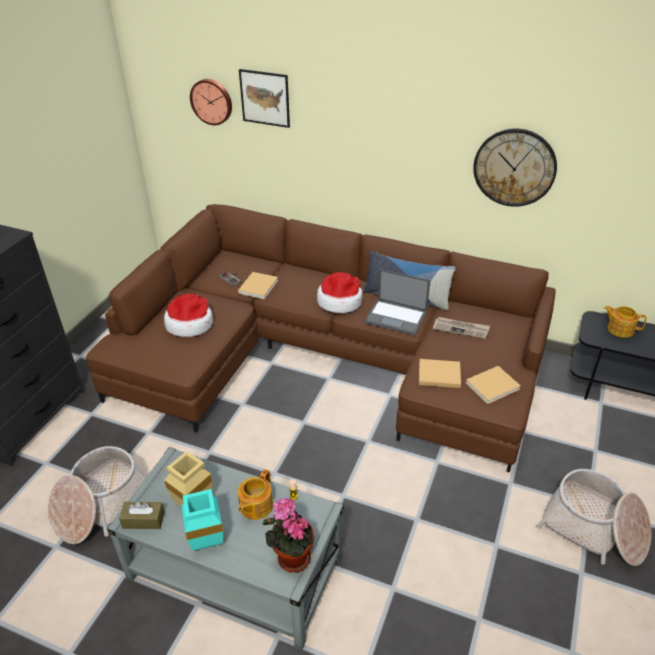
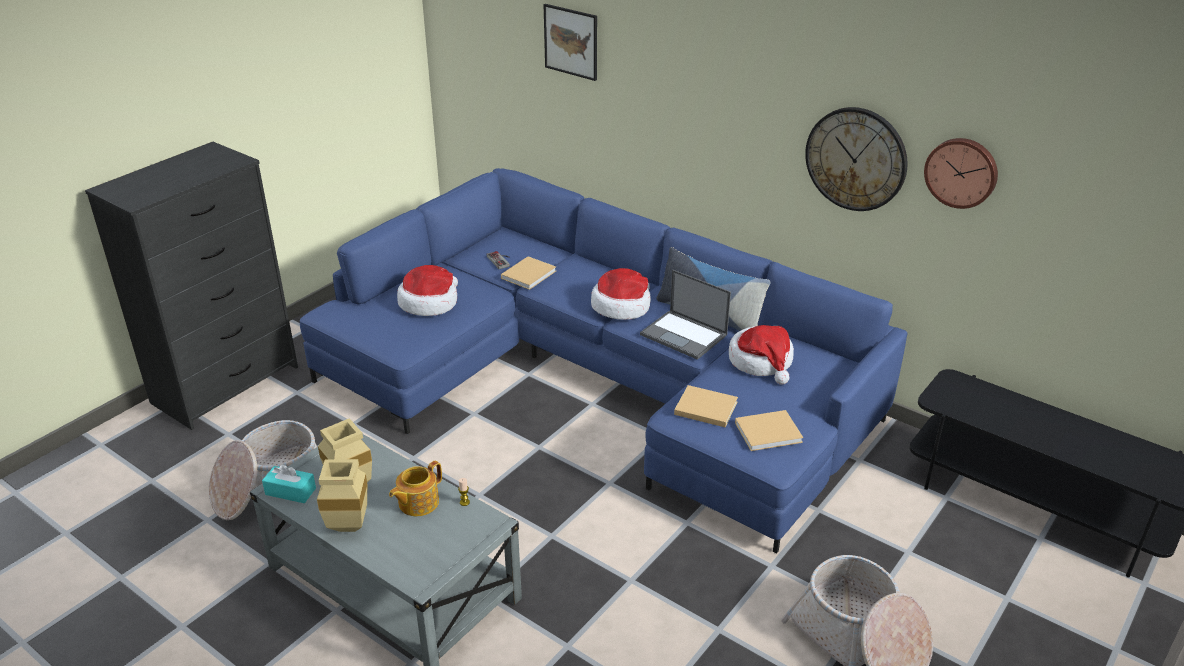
camera: 15 degrees right, 5 degrees down
(143, 520) = (290, 491): brown tissue box -> turquoise tissue box
(205, 543) = (346, 527): turquoise vase -> beige vase
(212, 101) = (513, 40): wall clock -> wall clock (961, 172)
(291, 557) = (433, 560): potted plant -> none
(324, 357) = (597, 379): brown sofa -> blue sofa
(461, 329) = (761, 362): newspaper -> hat
(619, 329) = (982, 397): teapot -> none

